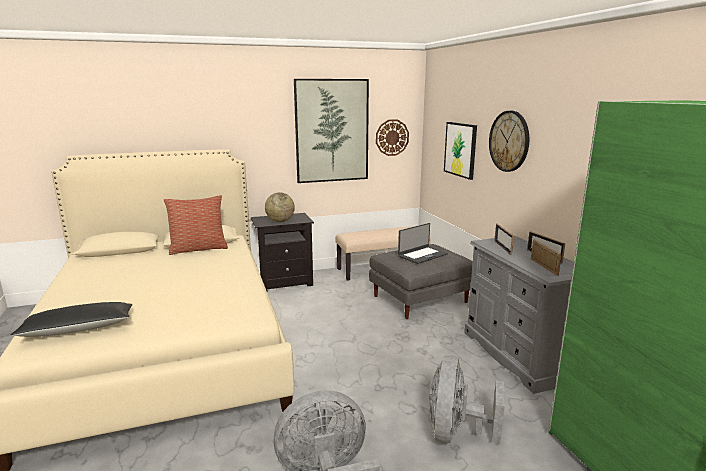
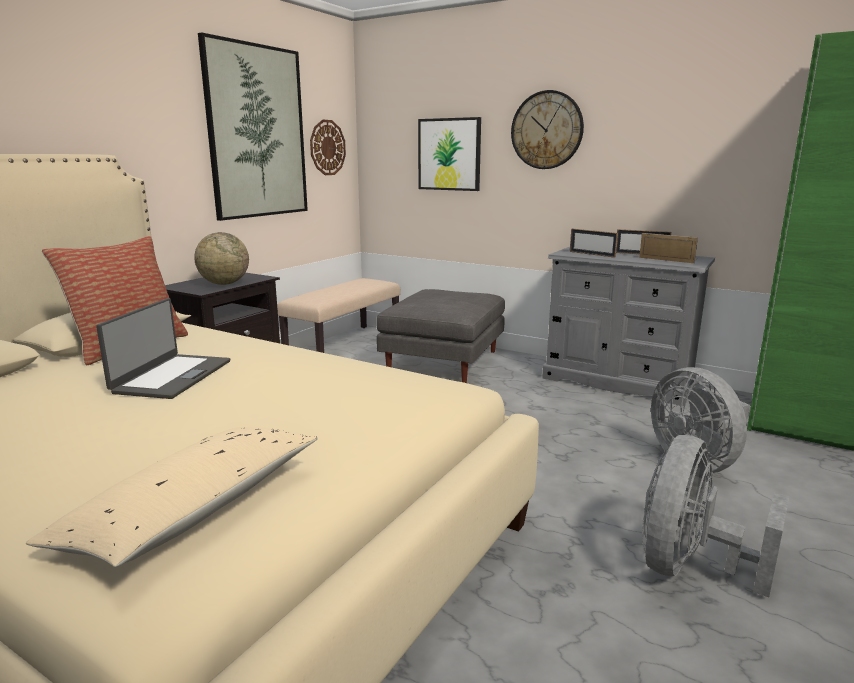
camera: 40 degrees left, 0 degrees up
(78, 329) = (193, 511): black pillow -> beige pillow
(422, 255) = (446, 298): laptop -> laptop (172, 376)

